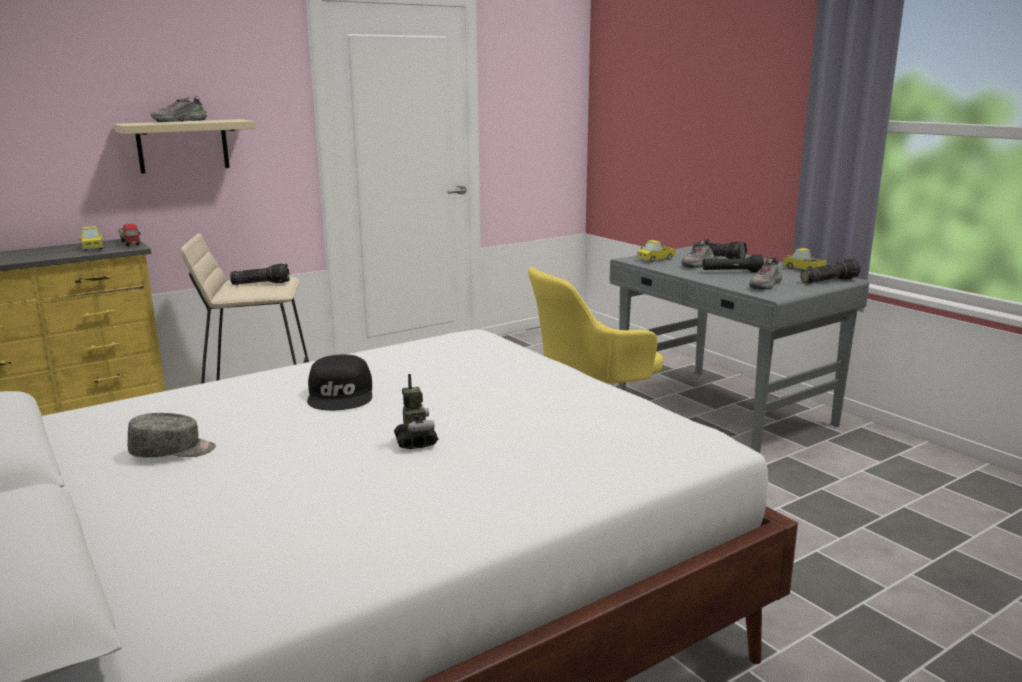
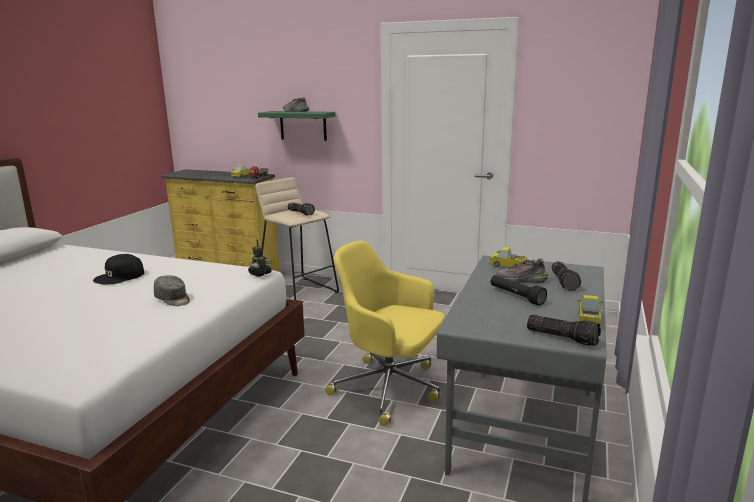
camera: 55 degrees right, 0 degrees up
(173, 452) = (30, 273): grey cap -> grey cap (173, 299)
(183, 146) = (303, 125): beige shelf -> green shelf
(416, 442) = (50, 308): toy robot -> toy robot (260, 274)
(766, 285) = (491, 316): shoe -> none

